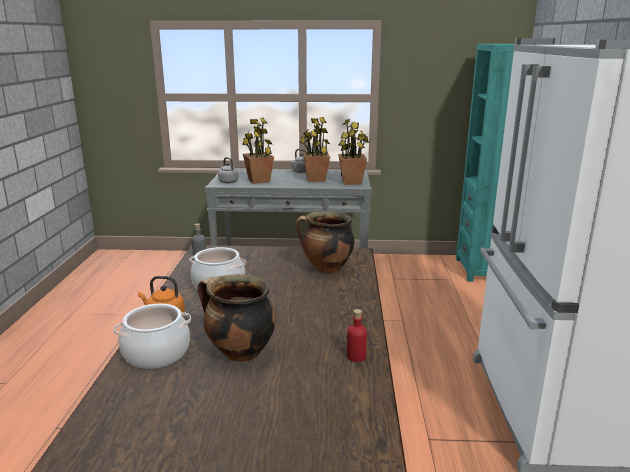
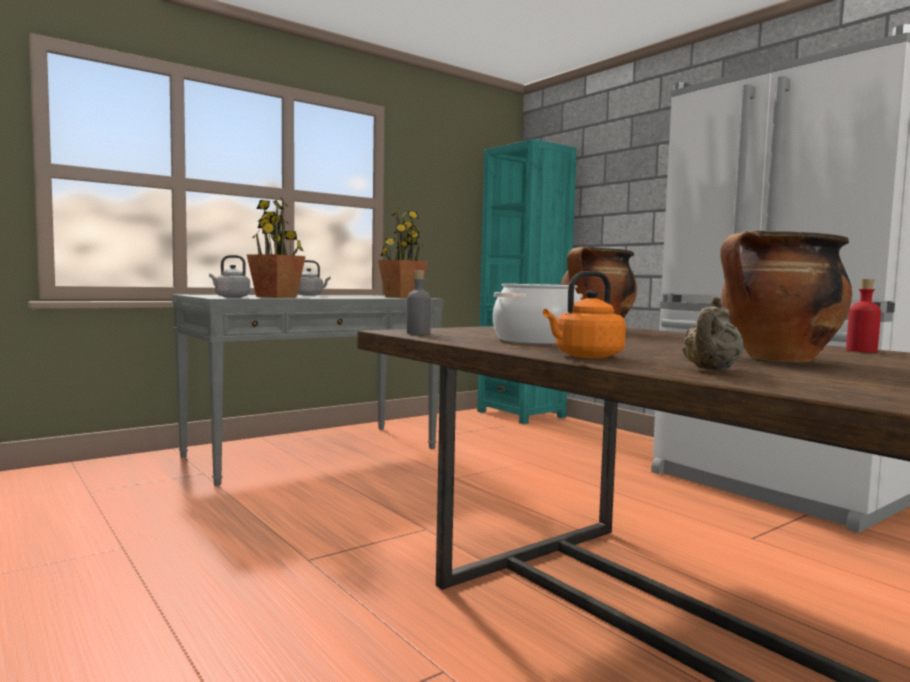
camera: 40 degrees left, 15 degrees down
(156, 353) = (710, 370): cooking pot -> beige teapot
(316, 179) = (351, 296): potted plant -> none

